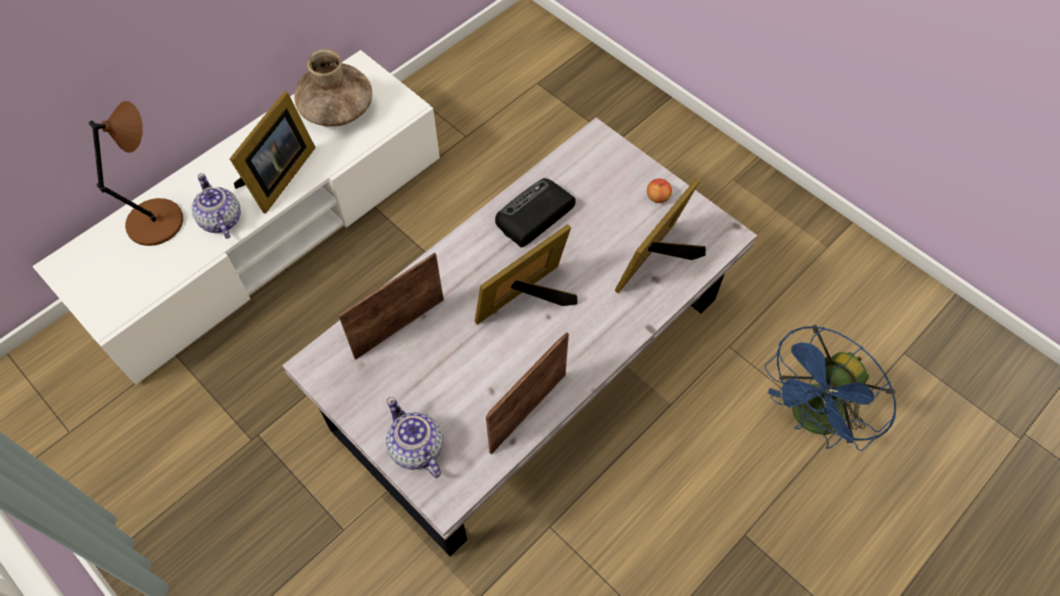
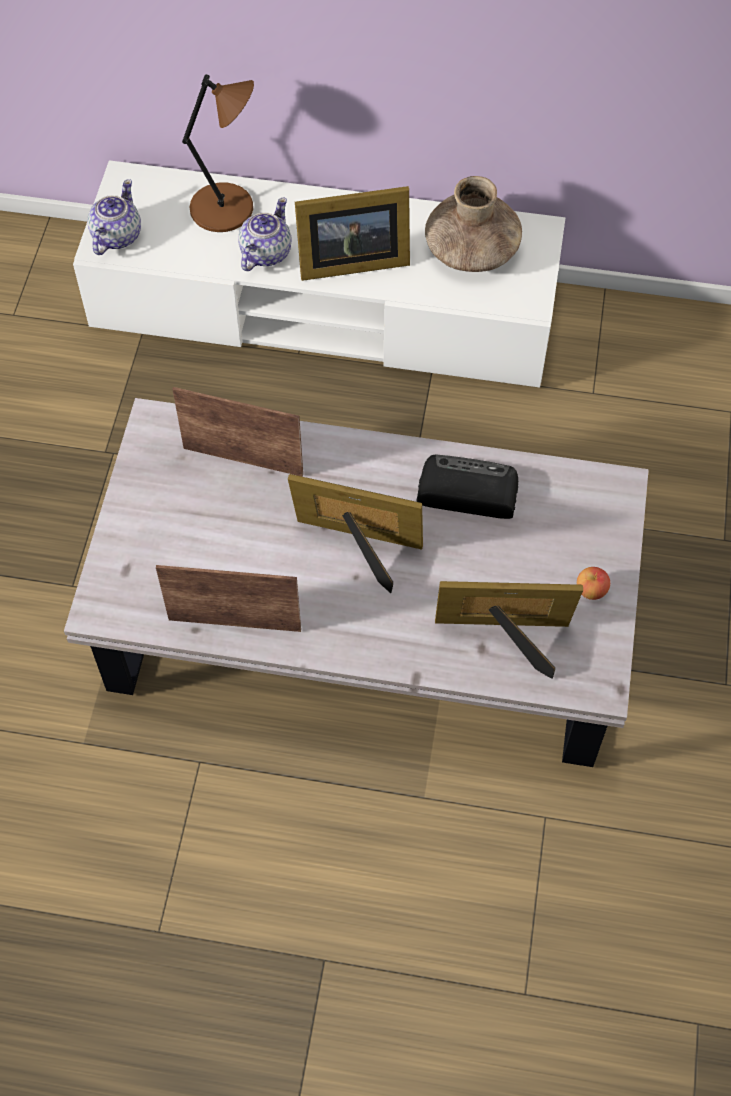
camera: 55 degrees right, 0 degrees up
(416, 449) = (130, 556): teapot -> teapot (116, 236)
(812, 420) = (519, 960): blue fan -> none

